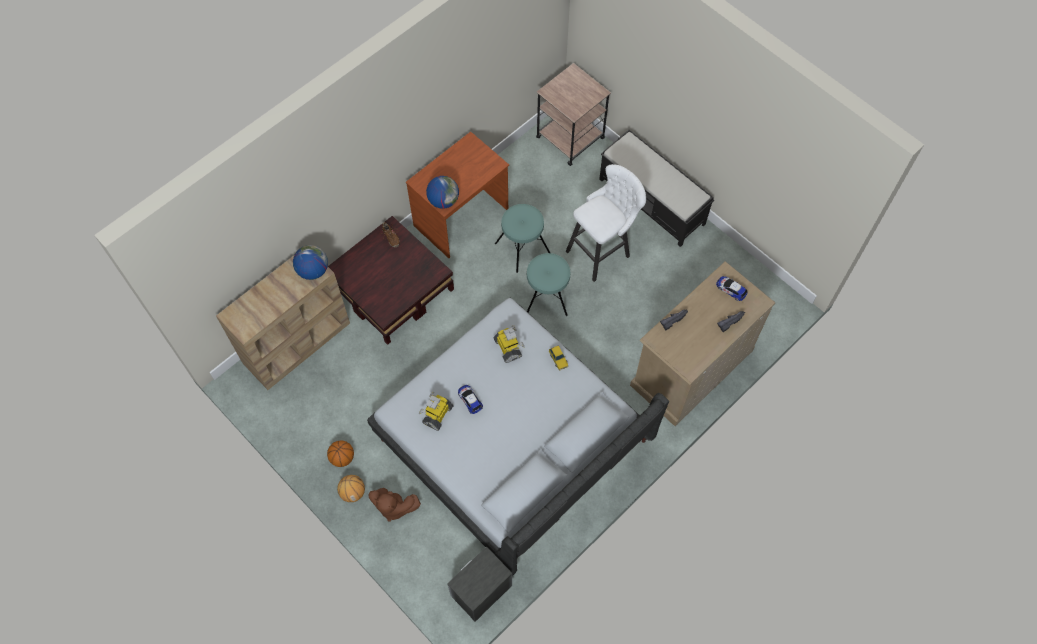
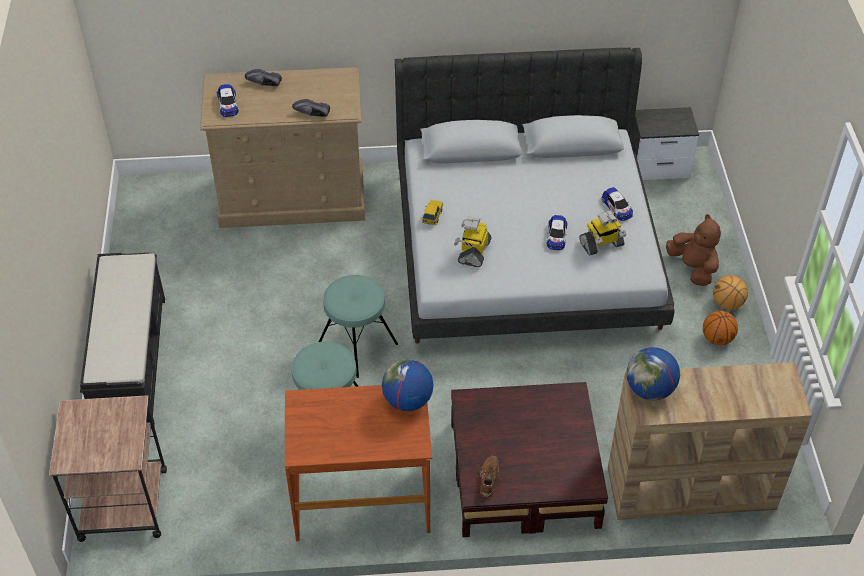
camera: 140 degrees left, 15 degrees down
(450, 454) = (617, 207): none -> toy car
(603, 250) = (244, 350): white stool -> none

